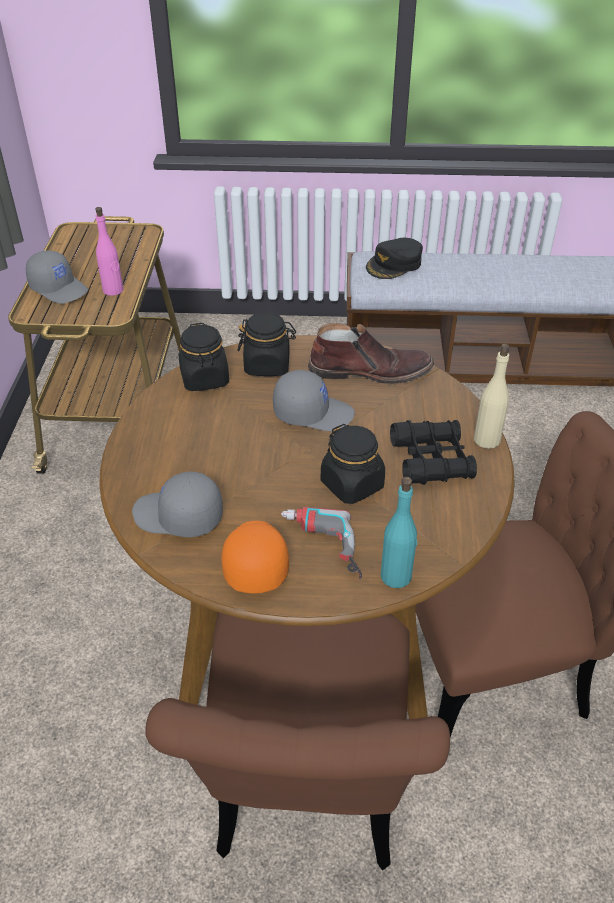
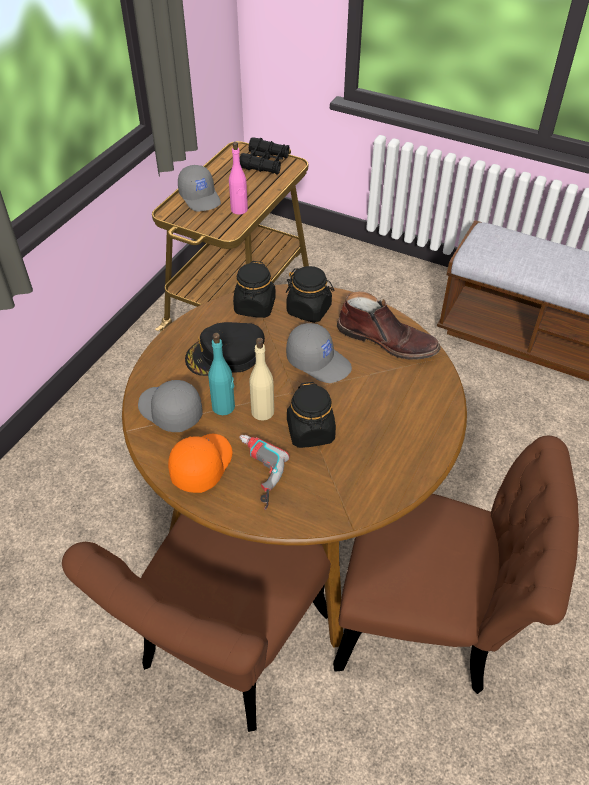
camera: 25 degrees right, 5 degrees up
(394, 264) = (506, 243): black cap -> black cap (225, 355)
(396, 576) = (296, 517): turquoise bottle -> turquoise bottle (224, 407)
(431, 460) = (387, 433): black binoculars -> black binoculars (265, 162)
(486, 439) = (444, 432): beige bottle -> beige bottle (262, 411)

